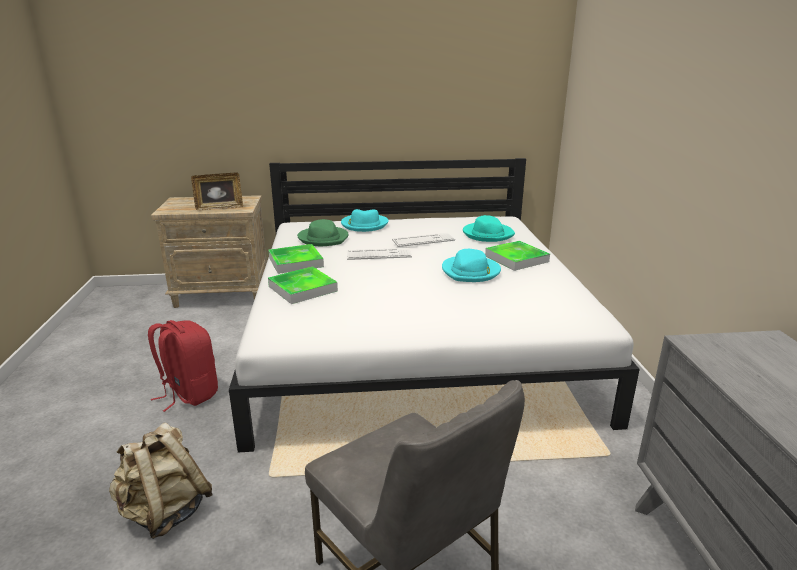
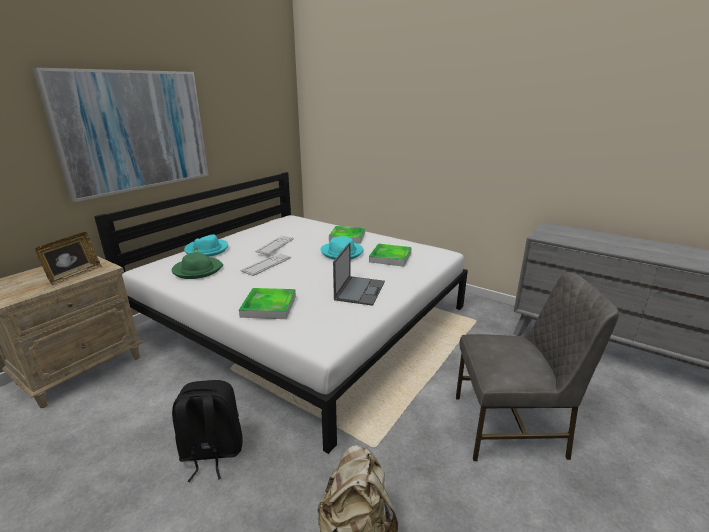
camera: 50 degrees left, 0 degrees up
(188, 393) = (211, 453): red backpack -> black backpack
(296, 262) = (216, 293): tray -> tray (390, 257)
(323, 86) = (134, 131): none -> picture
(400, 313) = (360, 290): none -> laptop
(487, 234) = (303, 229): turquoise hat -> none

